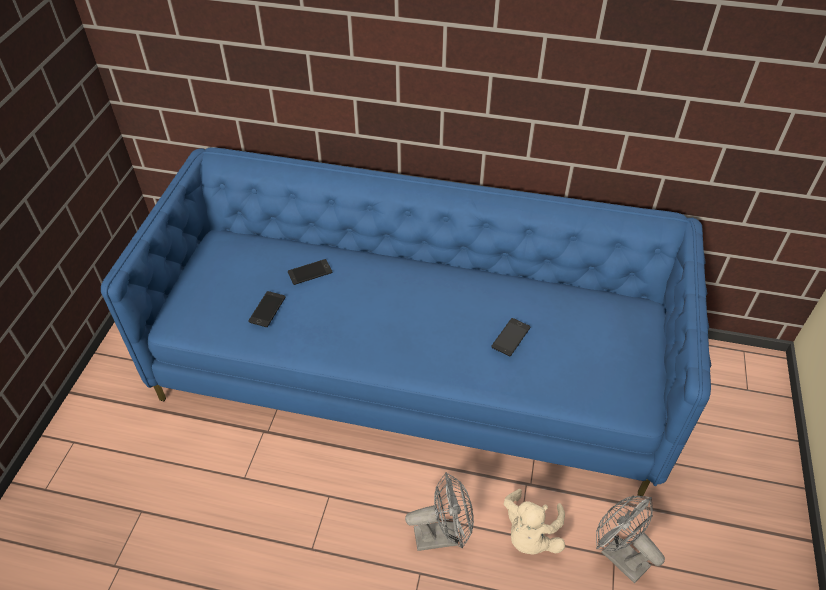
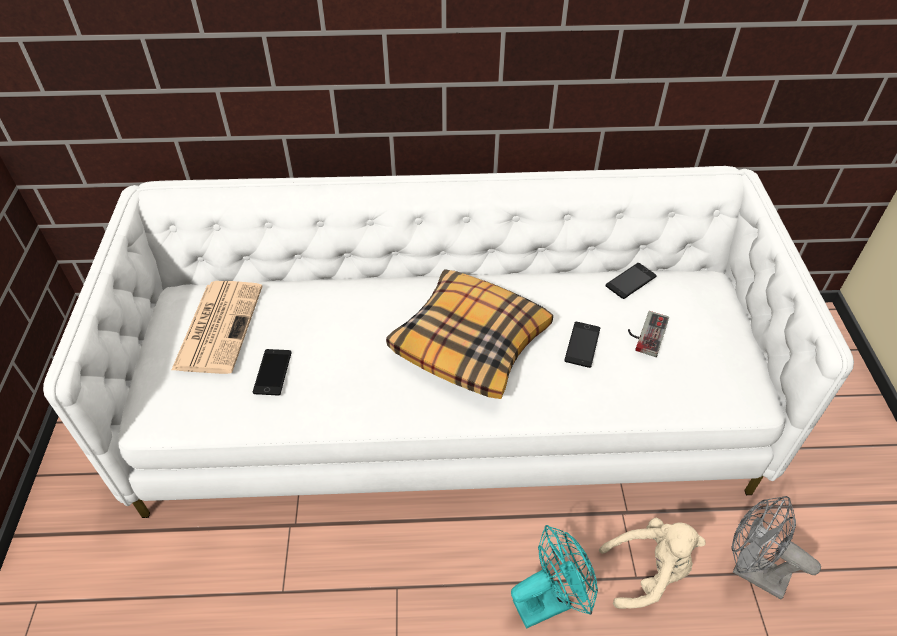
camera: 15 degrees left, 0 degrees up
(239, 266) = (219, 326): none -> newspaper
(310, 272) = (313, 315): phone -> phone (630, 281)
(413, 369) = (449, 407): blue sofa -> white sofa
(423, 317) = (471, 342): none -> pillow
(443, 535) = (549, 600): grey fan -> turquoise fan
(530, 534) = (647, 572): beige plush toy -> beige plush toy turned 105 degrees counterclockwise
(566, 338) = (645, 333): none -> game controller

